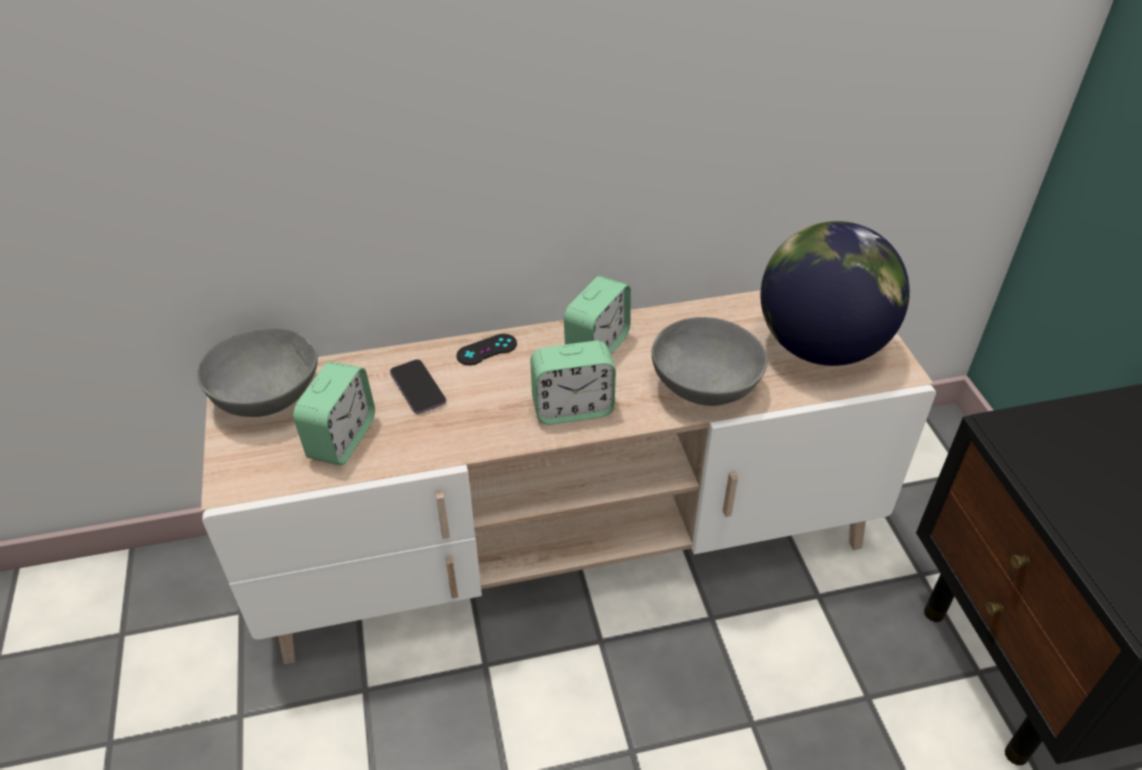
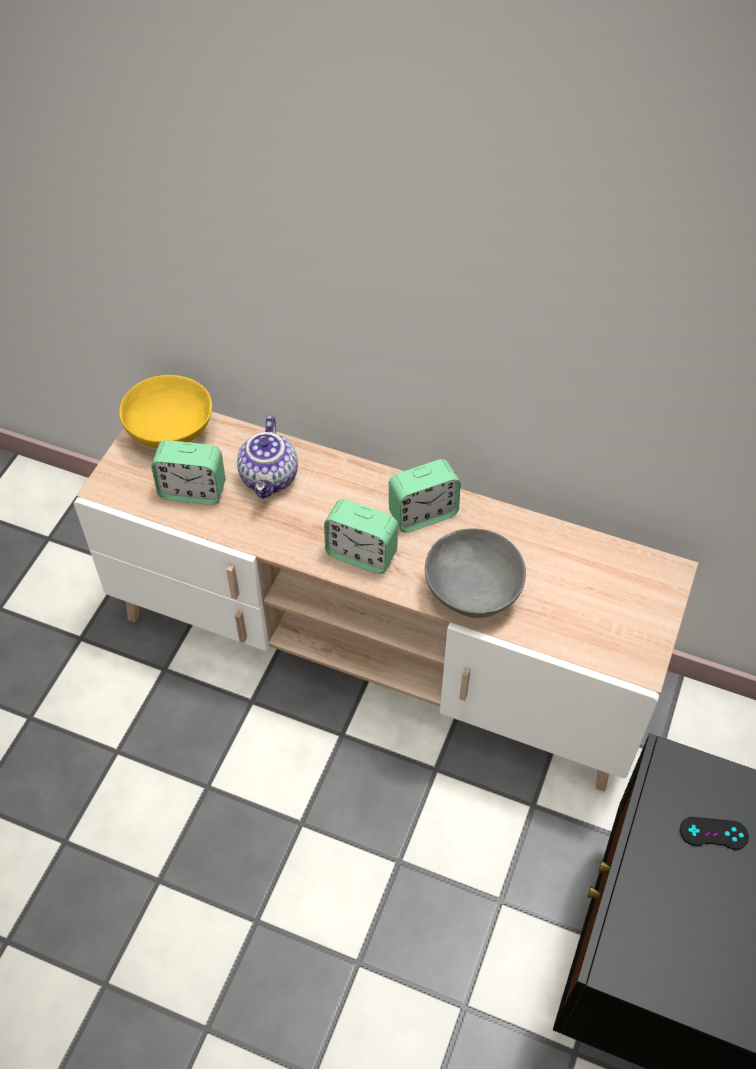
camera: 35 degrees right, 10 degrees up
(267, 397) = (171, 431): grey bowl -> yellow bowl
(342, 438) = (193, 491): alarm clock -> alarm clock turned 45 degrees clockwise
(418, 388) = (270, 478): phone -> teapot
(487, 350) = (342, 472): black game controller -> black game controller (713, 833)
(820, 346) = (598, 609): globe -> none

